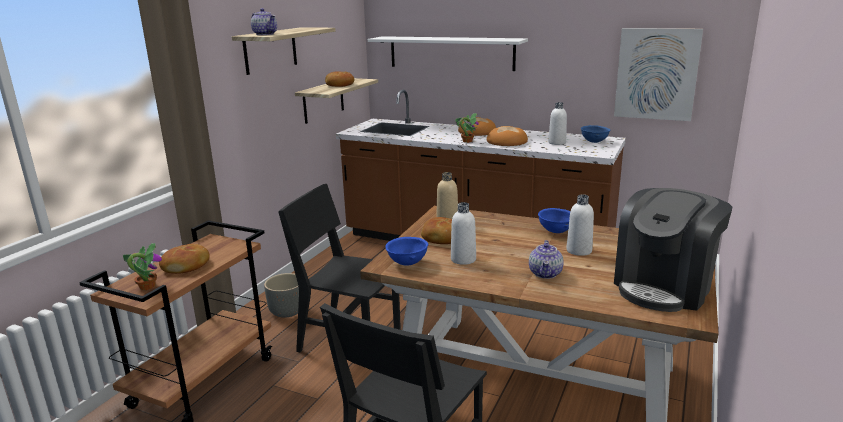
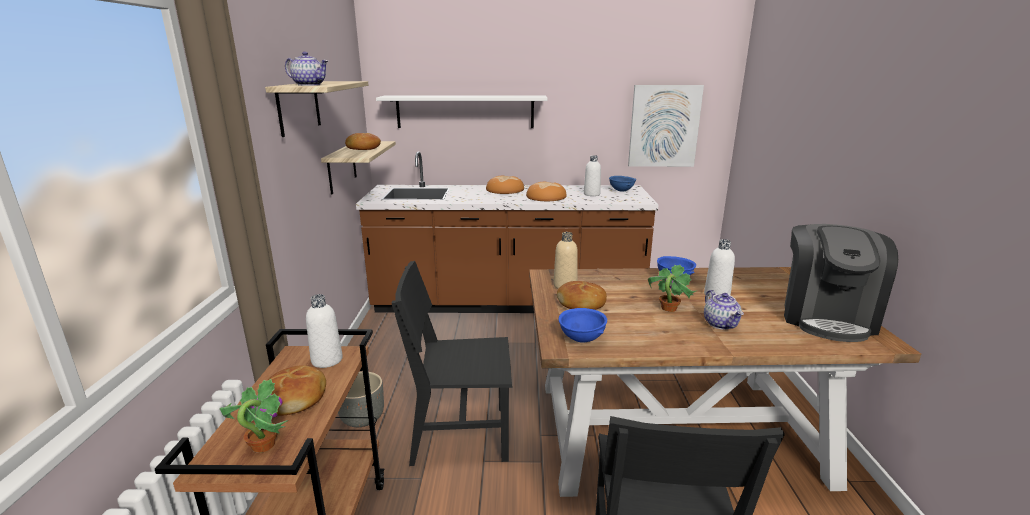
camera: 25 degrees left, 0 degrees up
(463, 259) = (630, 323): white bottle -> white bottle (327, 360)
(467, 141) = (508, 200): potted plant -> potted plant (668, 308)

